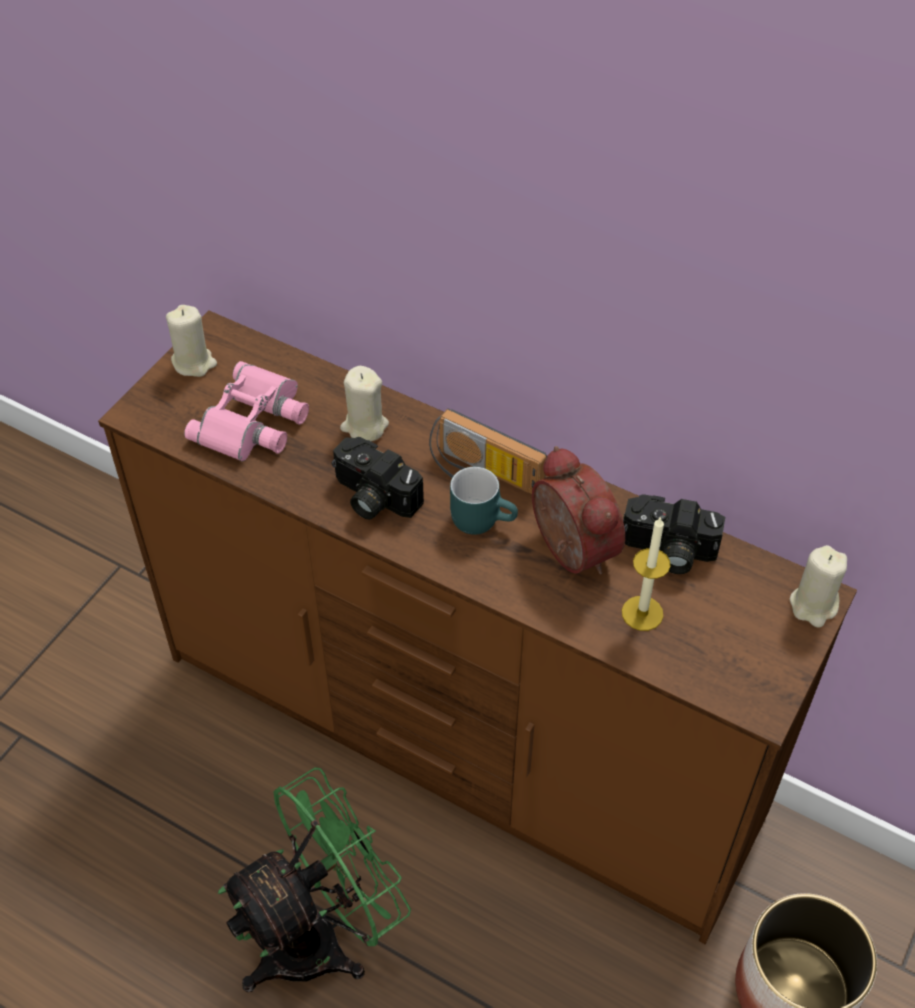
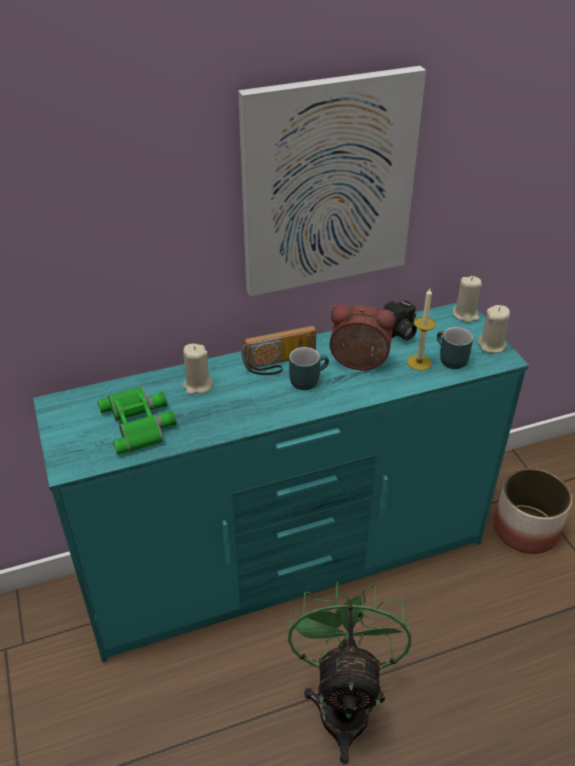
camera: 50 degrees left, 10 degrees down
(194, 362) = (63, 423): beige candle -> beige candle (491, 345)
(254, 422) = (140, 423): pink binoculars -> green binoculars
(372, 497) = (248, 408): camera -> none
(459, 738) = (288, 562): brown dresser -> turquoise dresser
(630, 269) = (327, 184): none -> picture
(686, 642) = (448, 359): none -> turquoise mug

